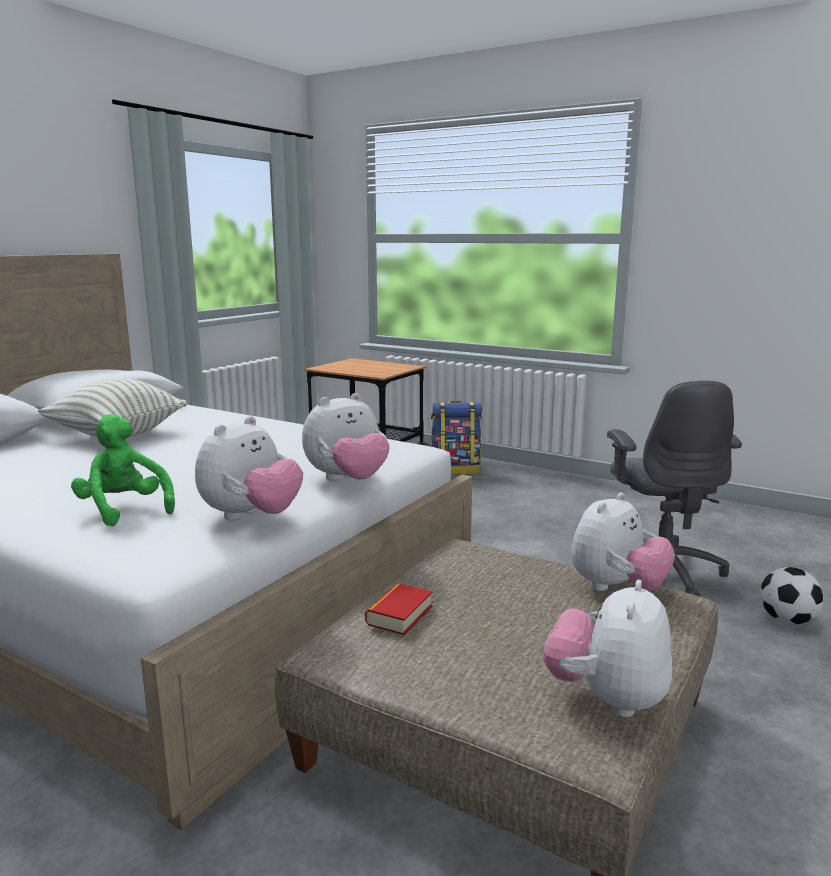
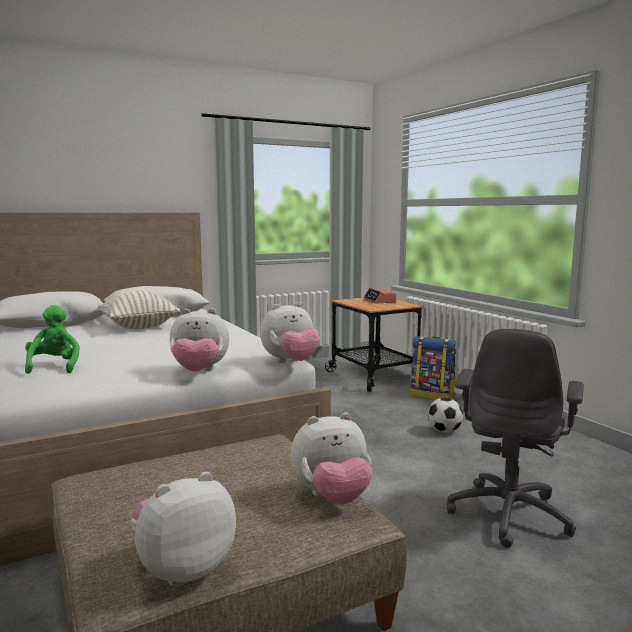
camera: 30 degrees right, 5 degrees down
(251, 517) = (102, 382): plush toy -> plush toy (291, 362)
(366, 364) = (380, 301): none -> alarm clock
(399, 615) = (152, 471): book -> none
(787, 620) = (584, 595): football -> football (444, 431)

